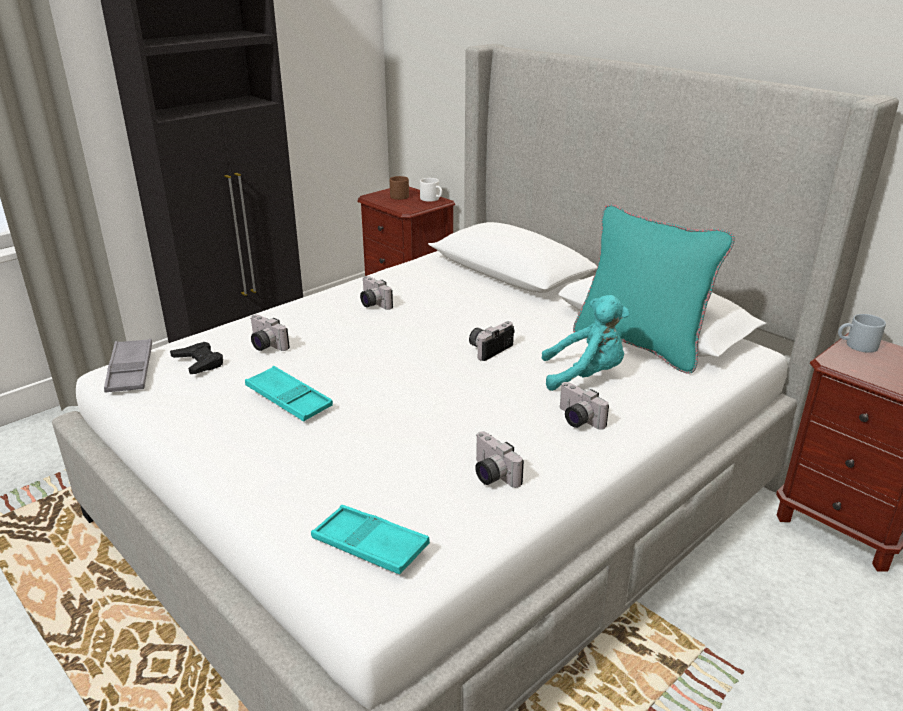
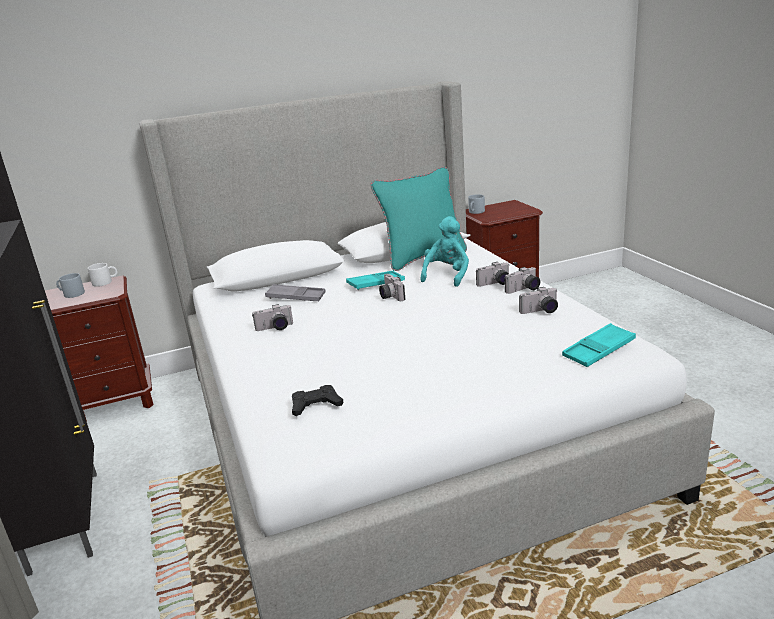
camera: 65 degrees left, 5 degrees down
(130, 371) = (294, 445): grey tray -> grey tray (296, 297)
(265, 345) = (311, 373): camera -> camera (524, 290)
(289, 399) = (411, 367): turquoise tray -> turquoise tray (376, 284)
(398, 195) = (71, 294): brown mug -> grey mug

